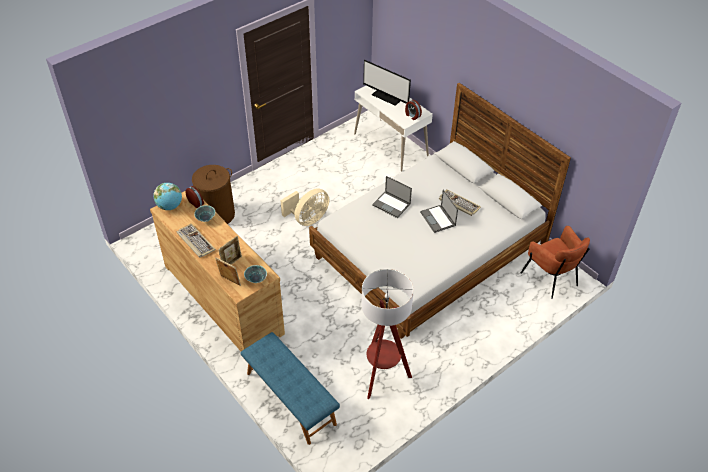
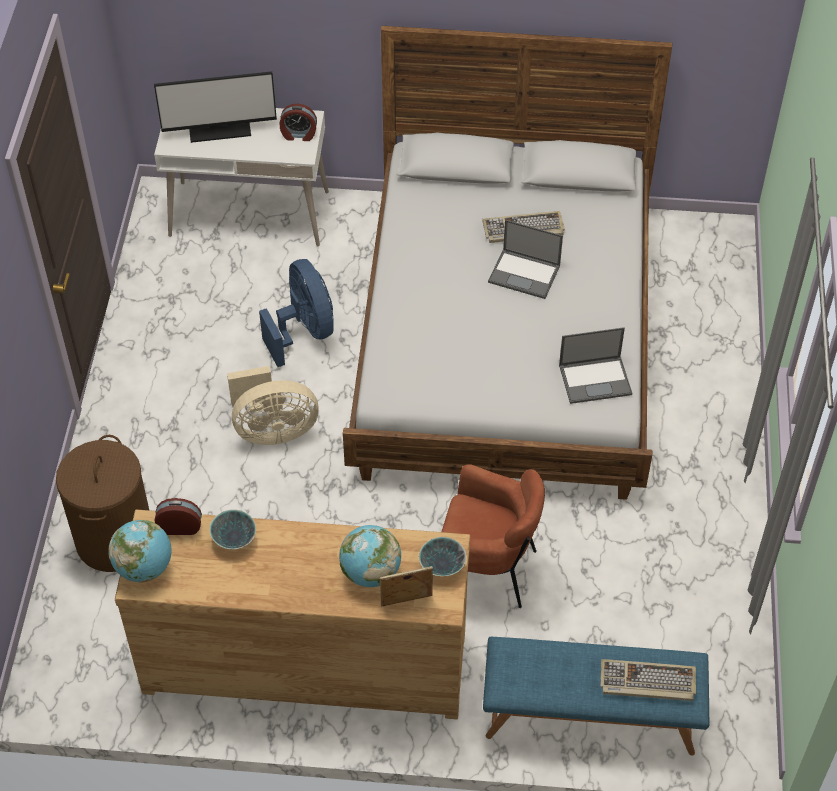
camera: 45 degrees left, 5 degrees up
(195, 242) = (268, 589): keyboard -> keyboard (646, 682)
(231, 262) = (370, 572): picture frame -> globe
(308, 219) = (273, 430): beige fan -> beige fan turned 75 degrees clockwise
(359, 195) = (304, 331): none -> blue fan
(382, 376) = (668, 574): floor lamp -> none
(392, 205) = (436, 301): laptop -> laptop (596, 379)
(551, 278) = (704, 254): brown armchair -> brown armchair (485, 569)

